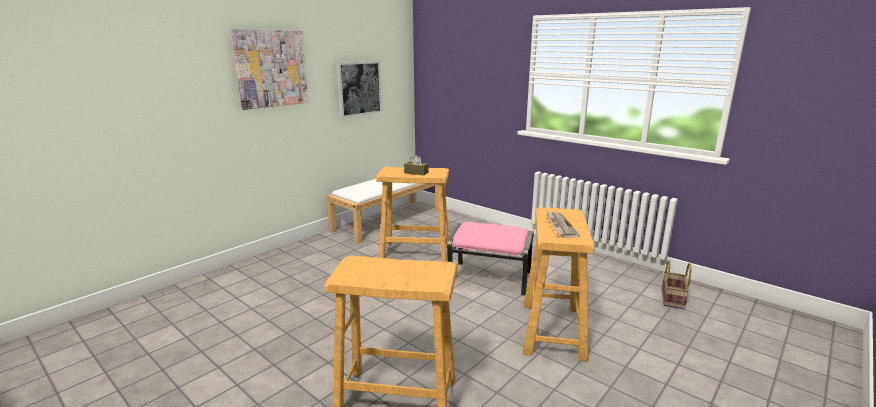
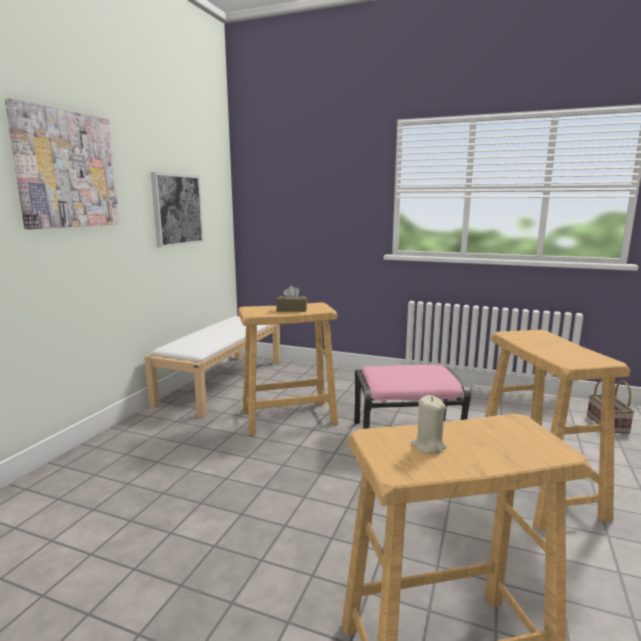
camera: 20 degrees left, 5 degrees down
(374, 269) = (428, 446): none -> beige candle
(560, 226) = (556, 349): newspaper -> none

